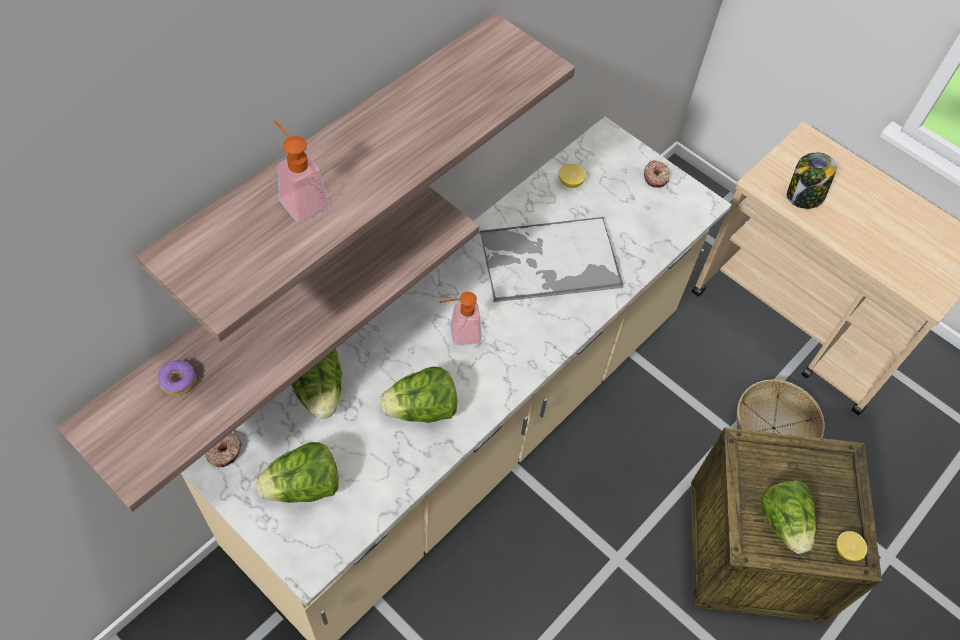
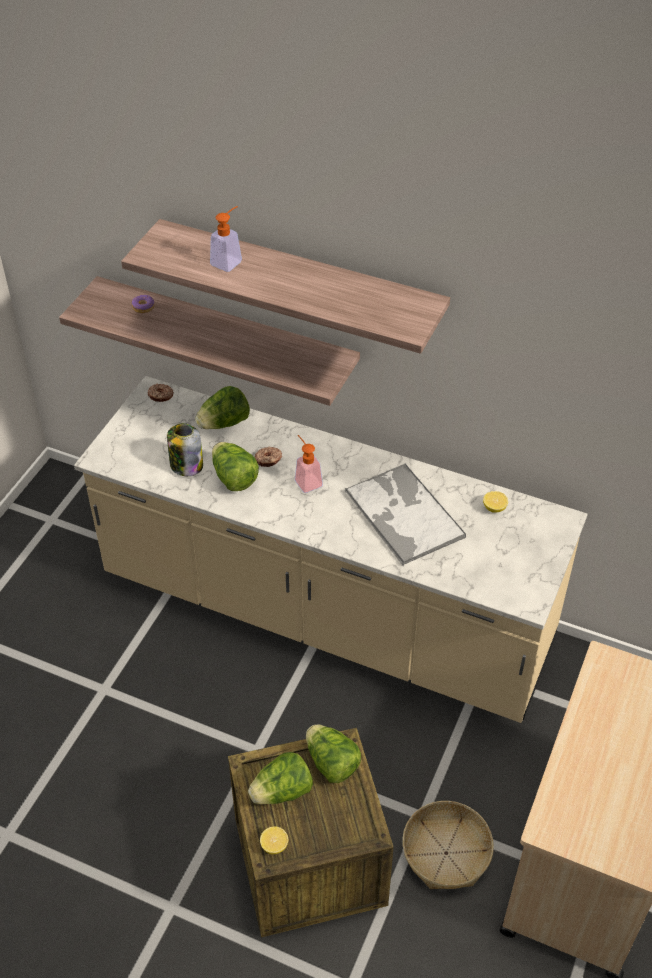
camera: 75 degrees right, 10 degrees down
(303, 487) = (151, 438): lettuce -> lettuce (331, 763)
(656, 177) = (538, 563): donut -> donut (268, 460)
(804, 196) = (611, 698): jar -> jar (186, 465)

